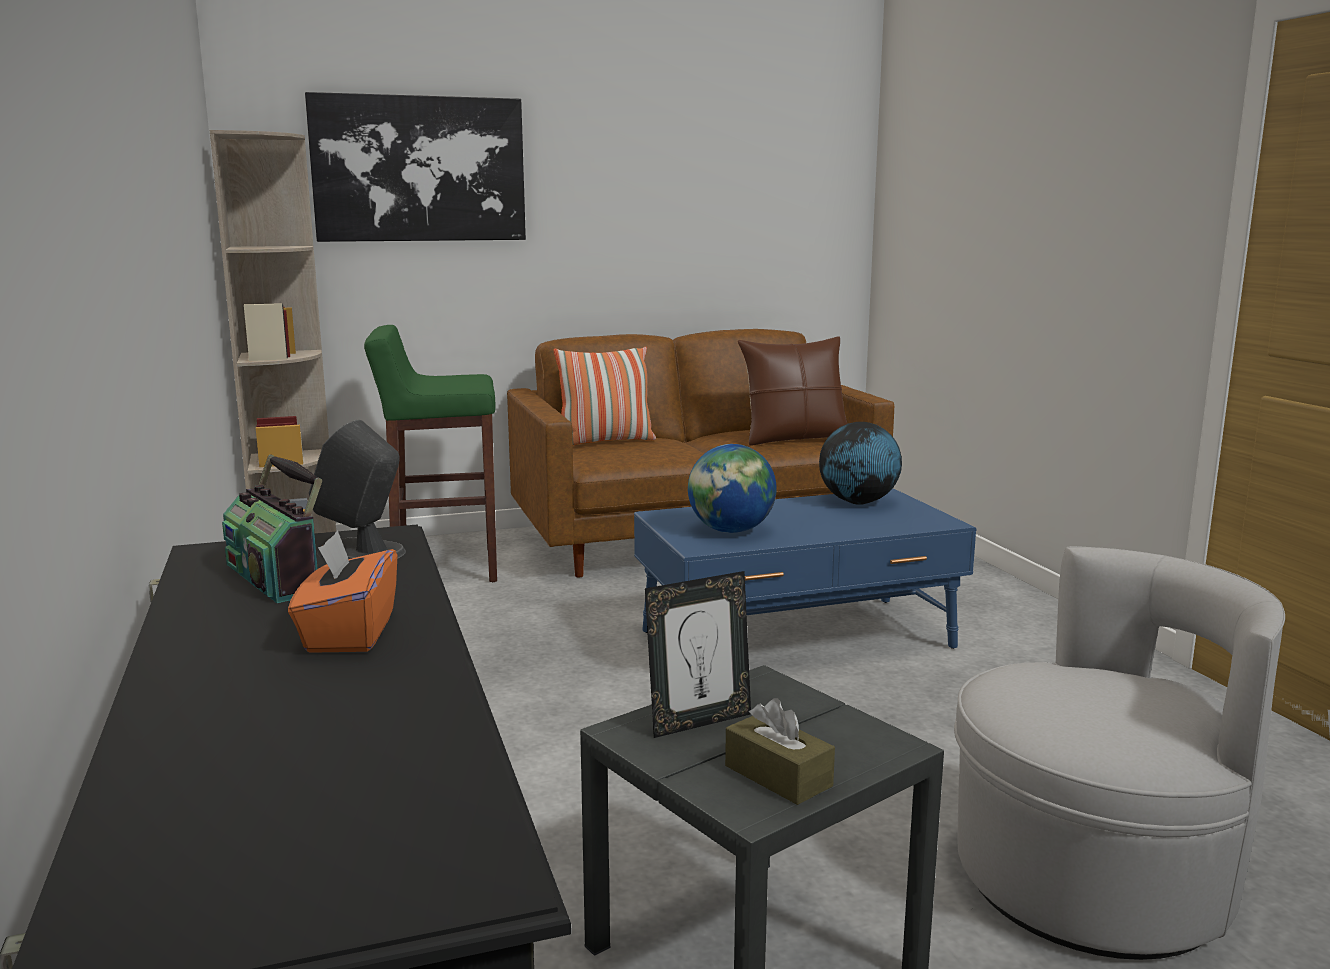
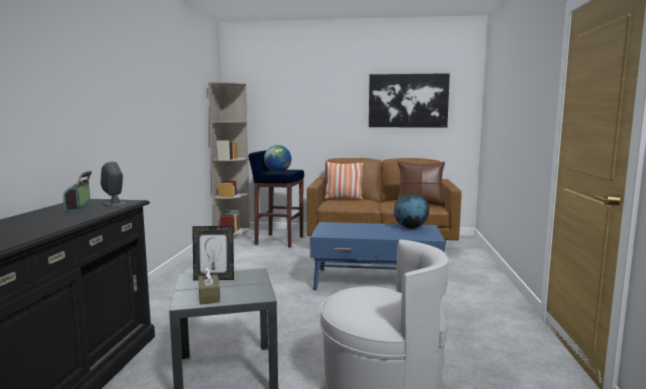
camera: 25 degrees right, 5 degrees down
(348, 633) = (61, 218): orange tissue box -> none
(419, 169) = (288, 94): picture -> picture (408, 100)
(443, 568) = (278, 240): green stool -> blue stool
(731, 531) = (342, 231): globe -> globe (278, 172)

